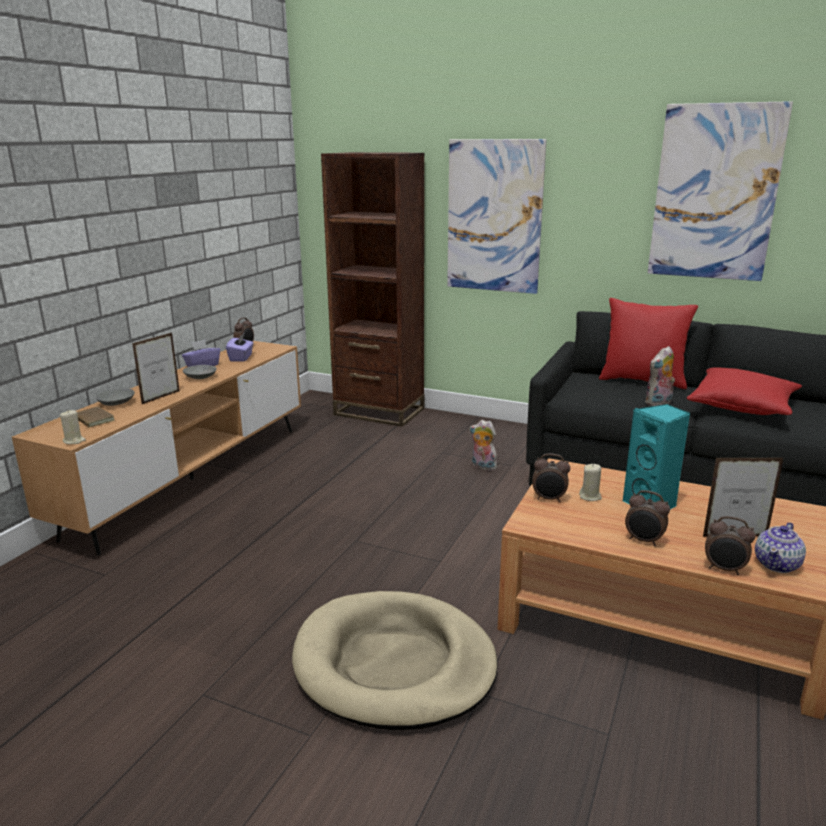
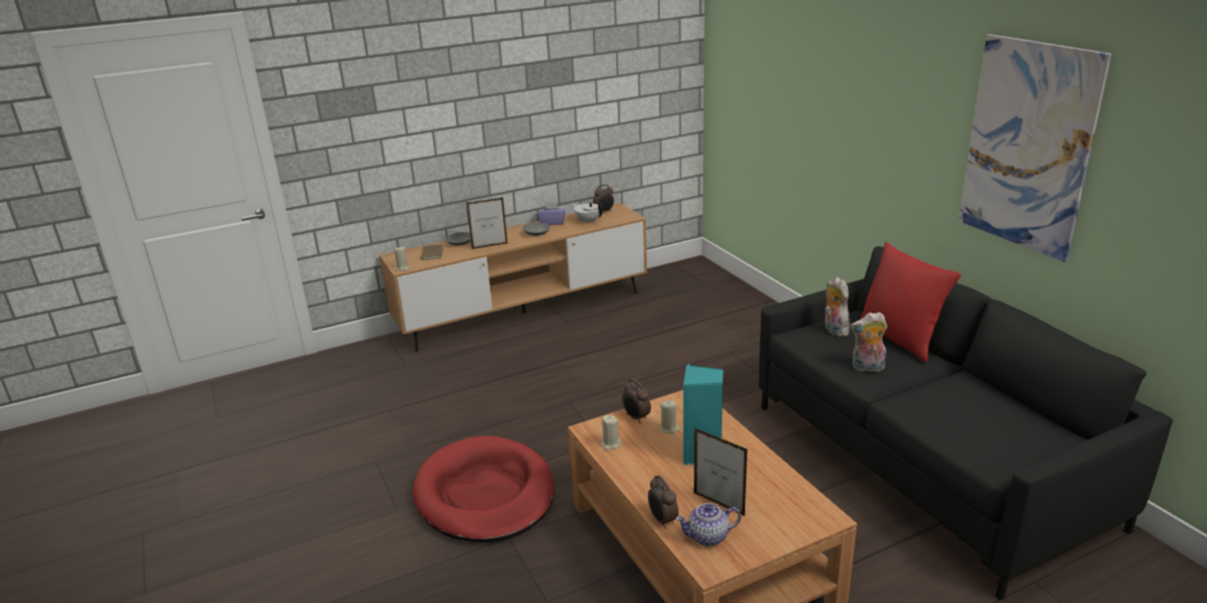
camera: 40 degrees right, 5 degrees up
(241, 358) = (588, 221): purple tissue box -> white teapot
(379, 411) = (731, 294): brown bookcase -> none
(394, 664) = (485, 494): beige dog bed -> red dog bed
(482, 467) = (745, 377): plush toy -> plush toy (833, 330)
(494, 217) = (838, 124): picture -> none
(568, 528) = (610, 444): none -> beige candle
(644, 541) = (645, 476): alarm clock -> none
(742, 406) = (948, 400): red pillow -> none

